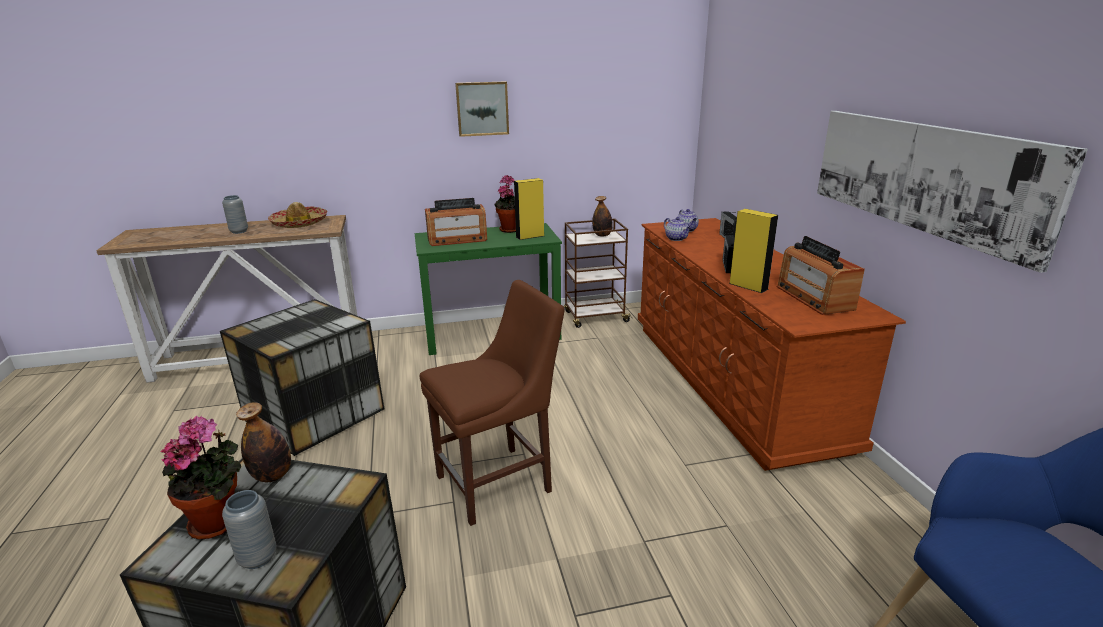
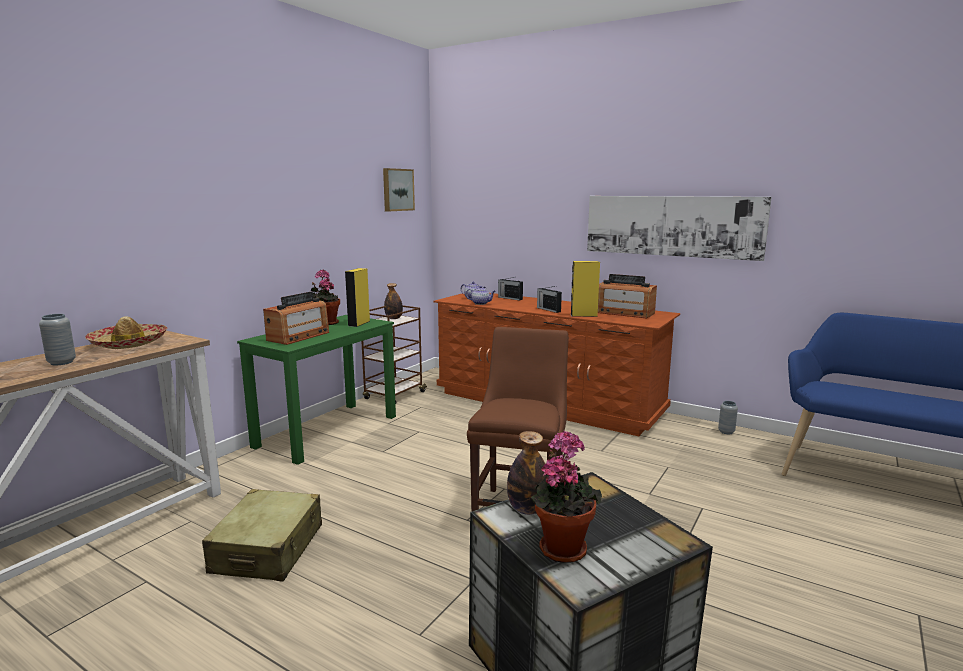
camera: 45 degrees left, 10 degrees down
(258, 558) = (636, 543): grey vase -> grey vase (726, 432)
(315, 414) = (268, 549): storage box -> beige suitcase
(482, 108) = (291, 207): picture -> picture (397, 190)

